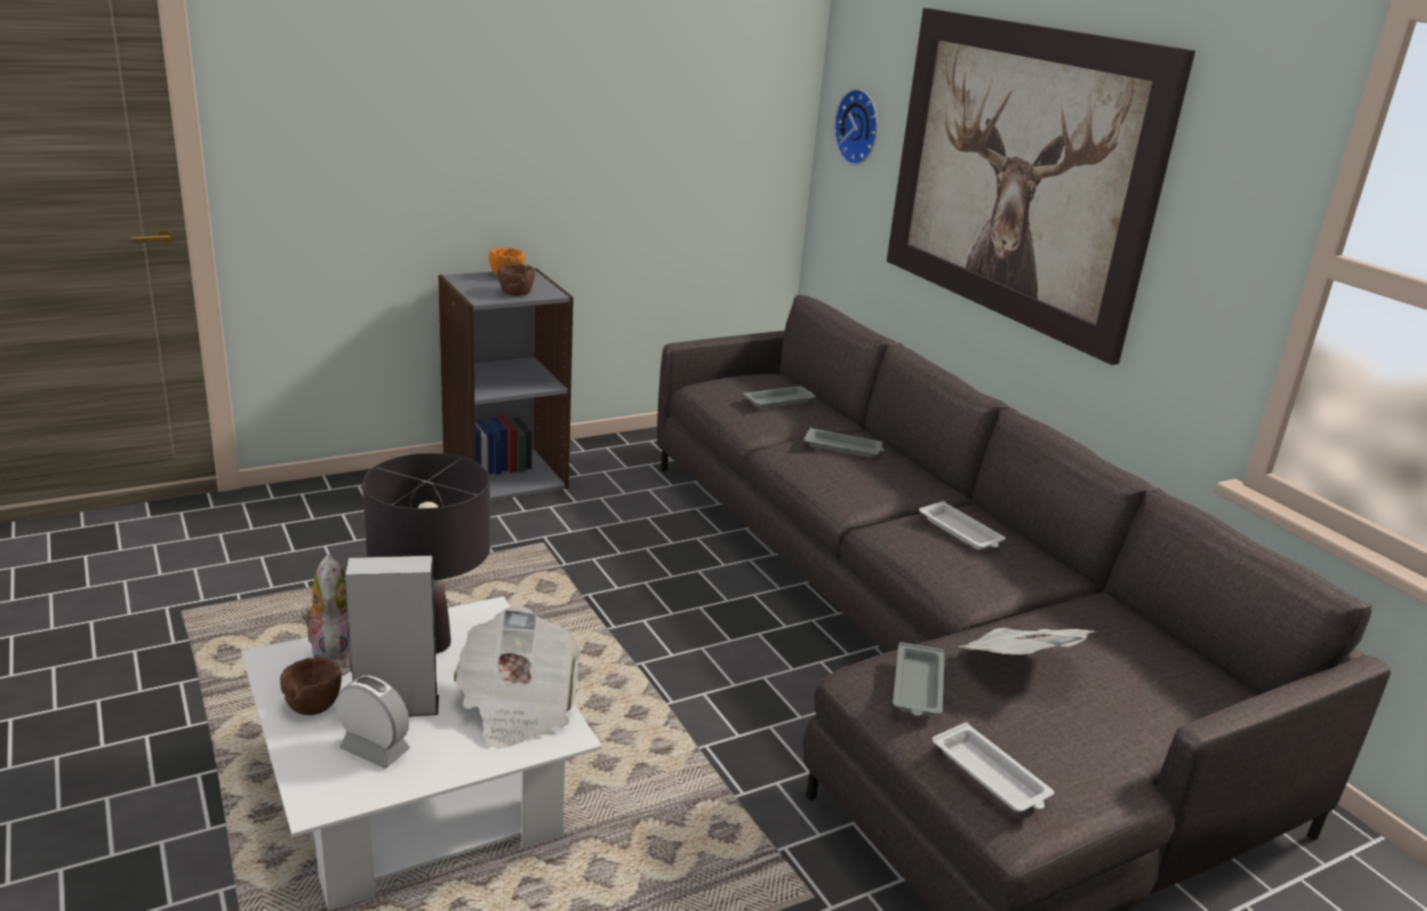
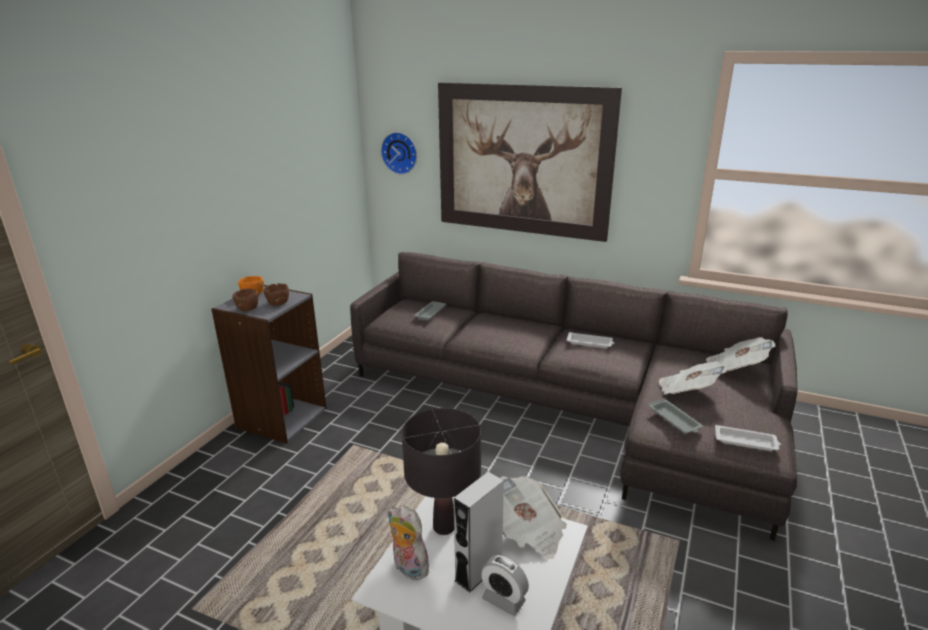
camera: 35 degrees left, 0 degrees up
(313, 704) = (438, 599): brown bowl -> brown bowl (247, 308)
(375, 749) = (503, 600): alarm clock -> alarm clock turned 135 degrees counterclockwise
(844, 448) = (491, 324): grey tray -> none
(1181, 680) = (736, 368): none -> newspaper

